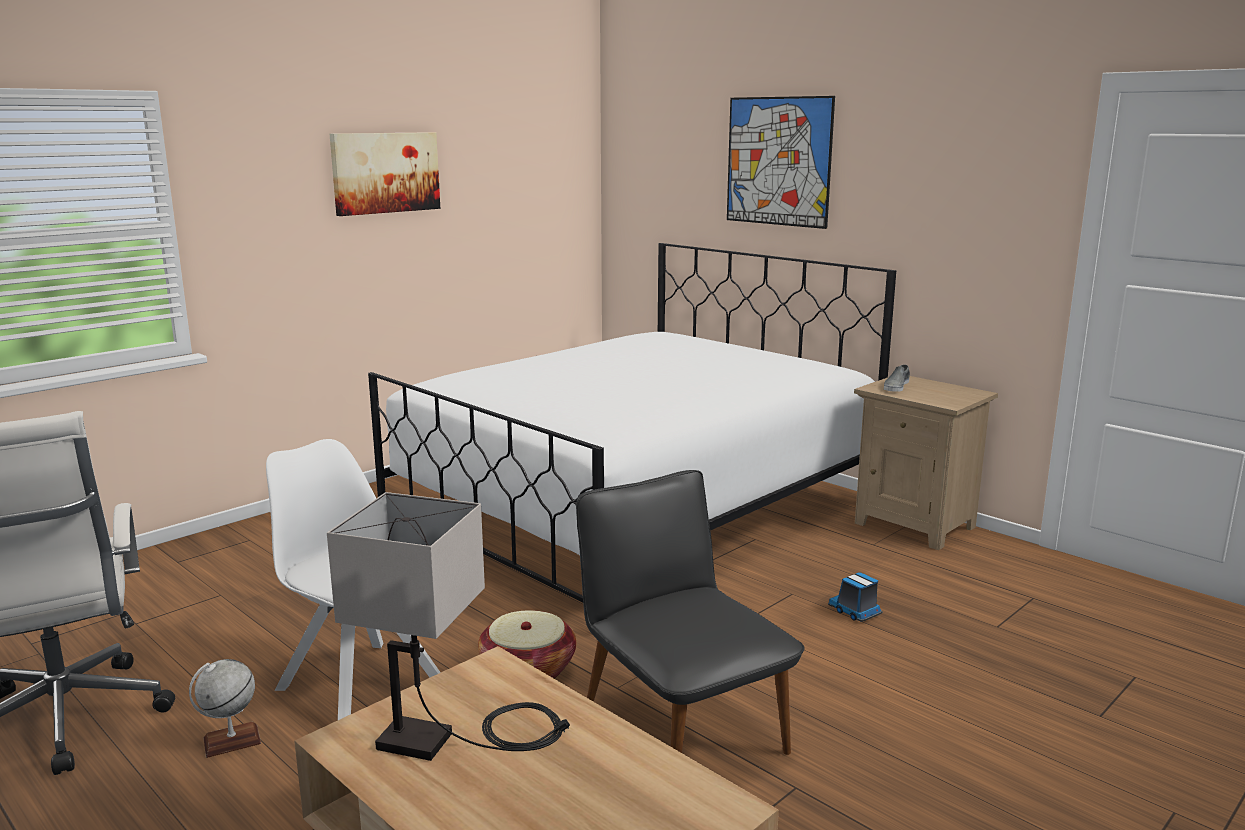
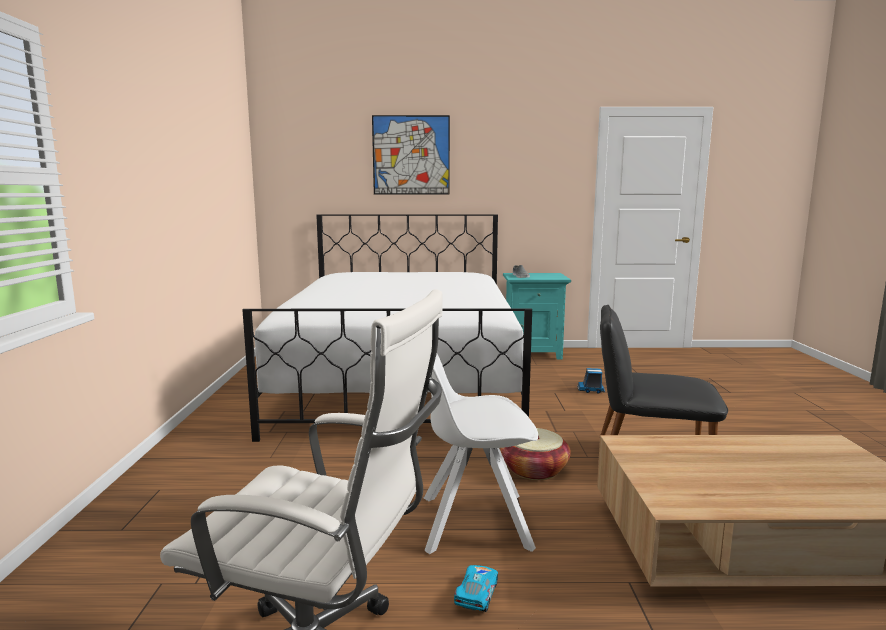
camera: 45 degrees left, 5 degrees down
(231, 741) = (476, 595): globe -> toy car
(385, 172) = (171, 147): picture -> none
(461, 737) = (706, 473): table lamp -> none
(914, 526) = (534, 354): beige nightstand -> turquoise nightstand

